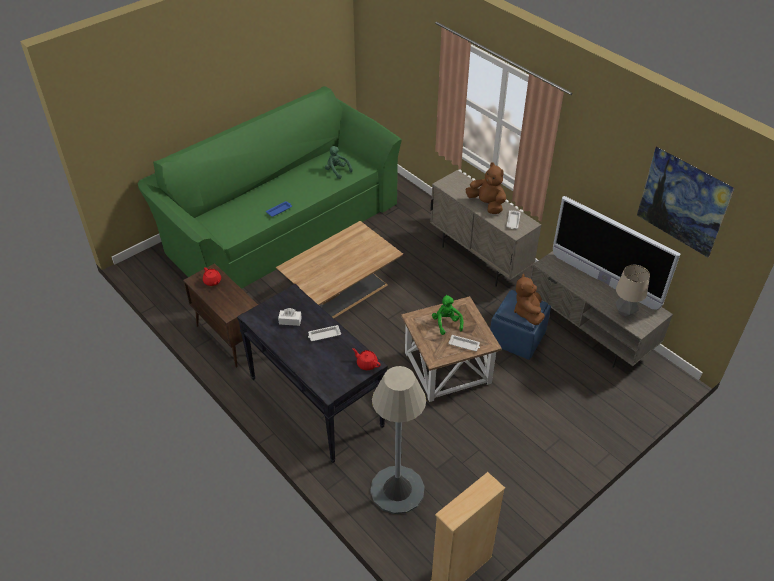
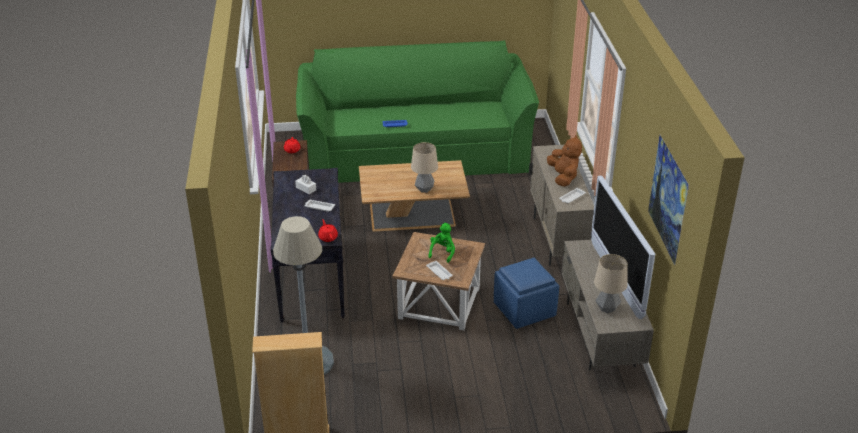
camera: 35 degrees right, 10 degrees down
(337, 171) = (473, 115): green plush toy -> none
(359, 265) = (424, 190): none -> table lamp
(528, 312) = (527, 277): brown plush toy -> none

